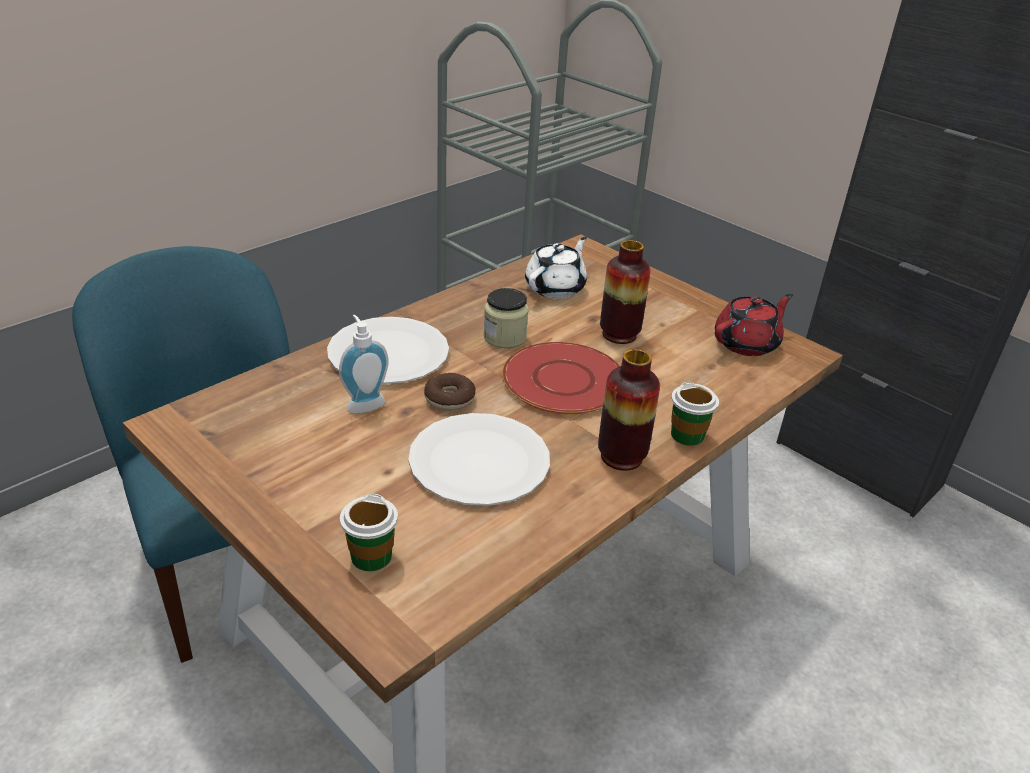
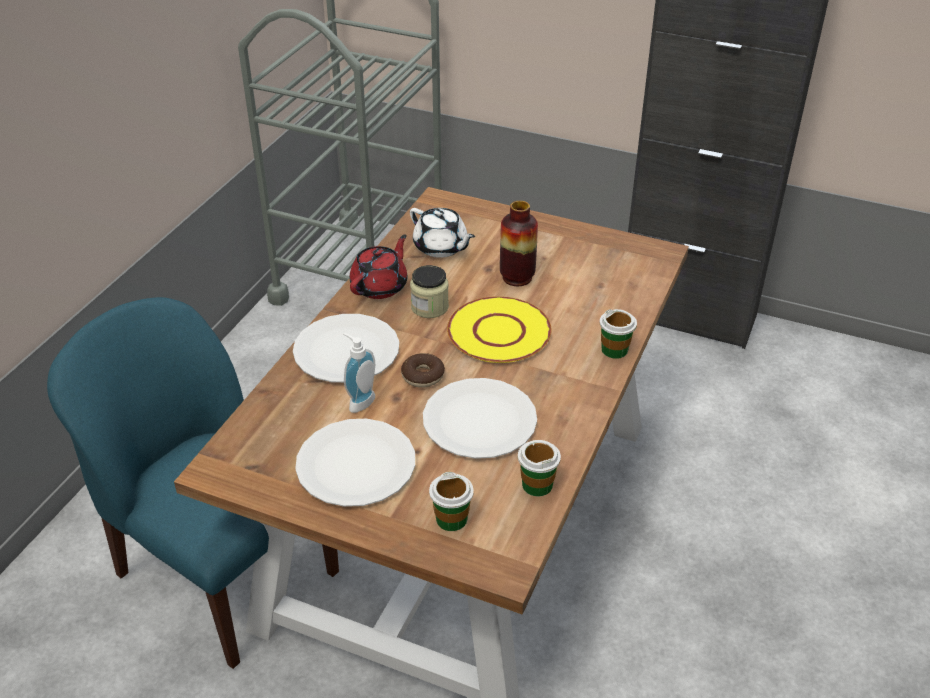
camera: 20 degrees left, 5 degrees up
(312, 464) = (356, 464): none -> white plate
(498, 552) = (537, 484): none -> cup
(556, 288) = (441, 247): white teapot -> white teapot turned 120 degrees clockwise
(564, 380) = (499, 331): red plate -> yellow plate
(621, 457) = (578, 383): vase -> none
(747, 343) = (616, 256): red teapot -> red teapot (380, 286)

